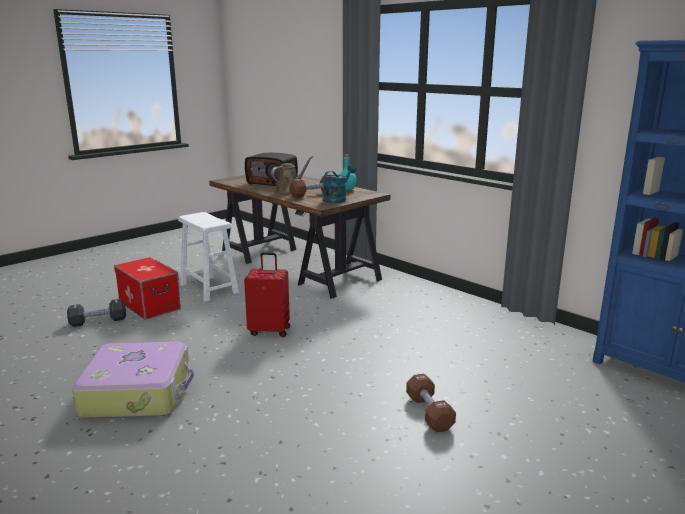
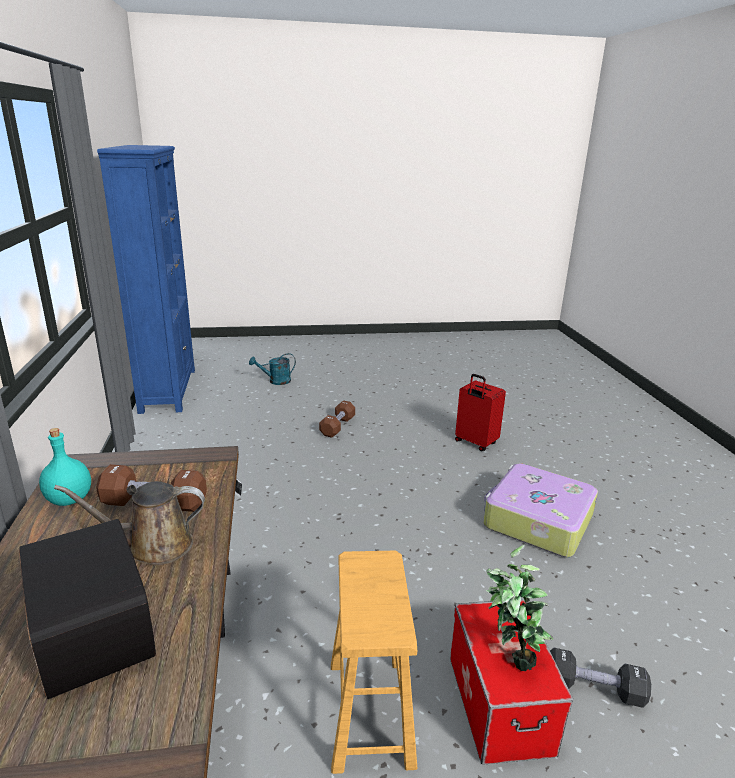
camera: 145 degrees left, 5 degrees up
(144, 266) = (510, 657): none -> potted plant
(209, 289) = (370, 712): white stool -> brown stool
(270, 331) = (364, 547): red suitcase -> red suitcase (475, 443)
(337, 199) = (157, 469): turquoise watering can -> turquoise watering can (275, 381)

